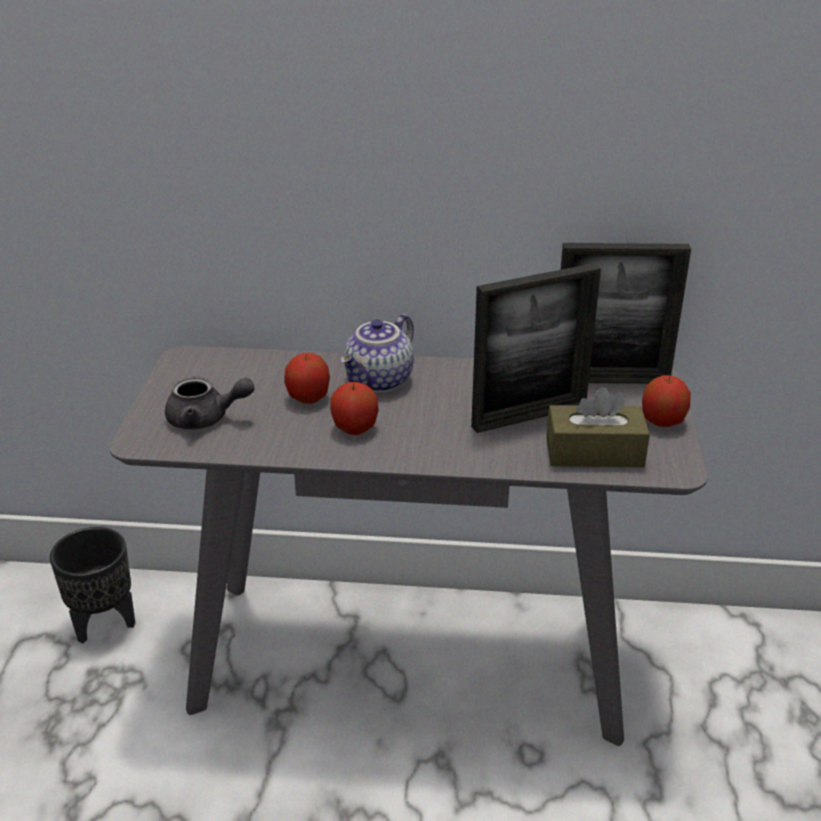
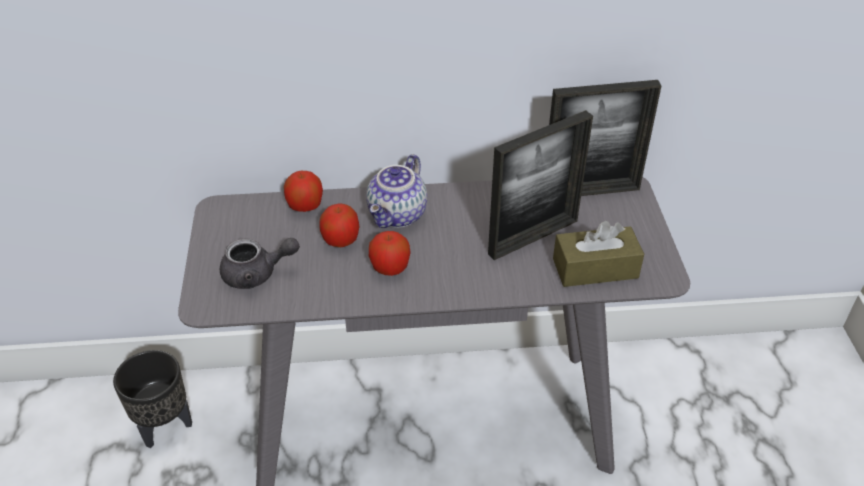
camera: 10 degrees left, 10 degrees up
(662, 421) = (642, 230): apple -> apple (305, 206)

